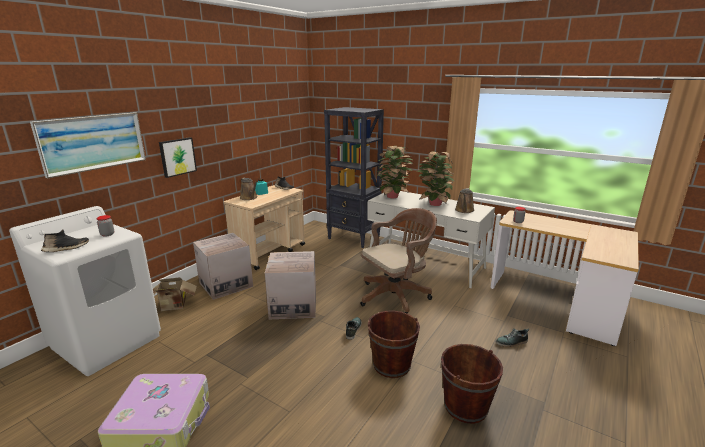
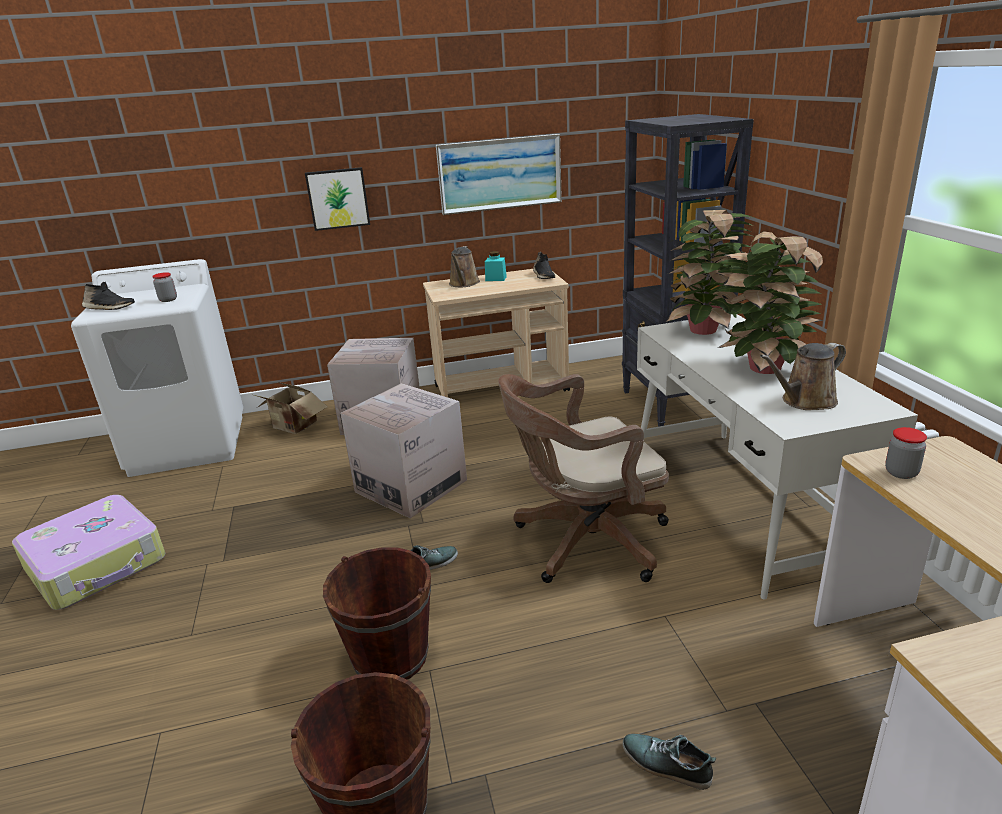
camera: 45 degrees right, 5 degrees up
(93, 142) = (201, 168): picture -> picture (500, 174)
(397, 295) = (584, 542): brown office chair -> brown office chair turned 150 degrees clockwise

